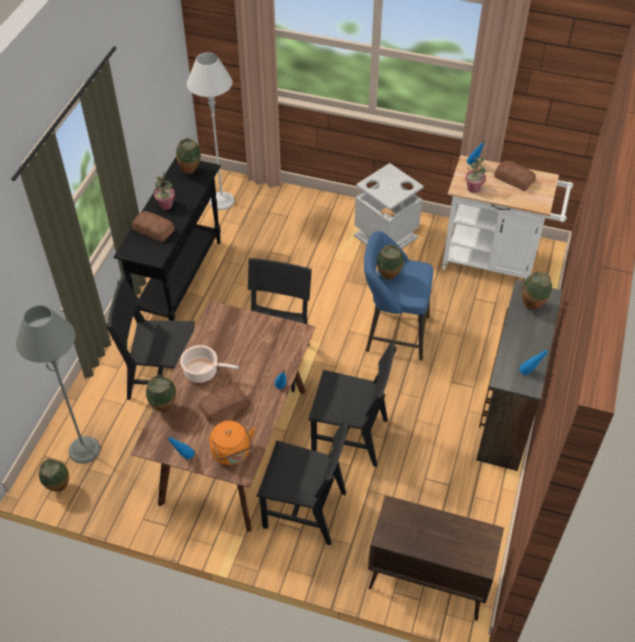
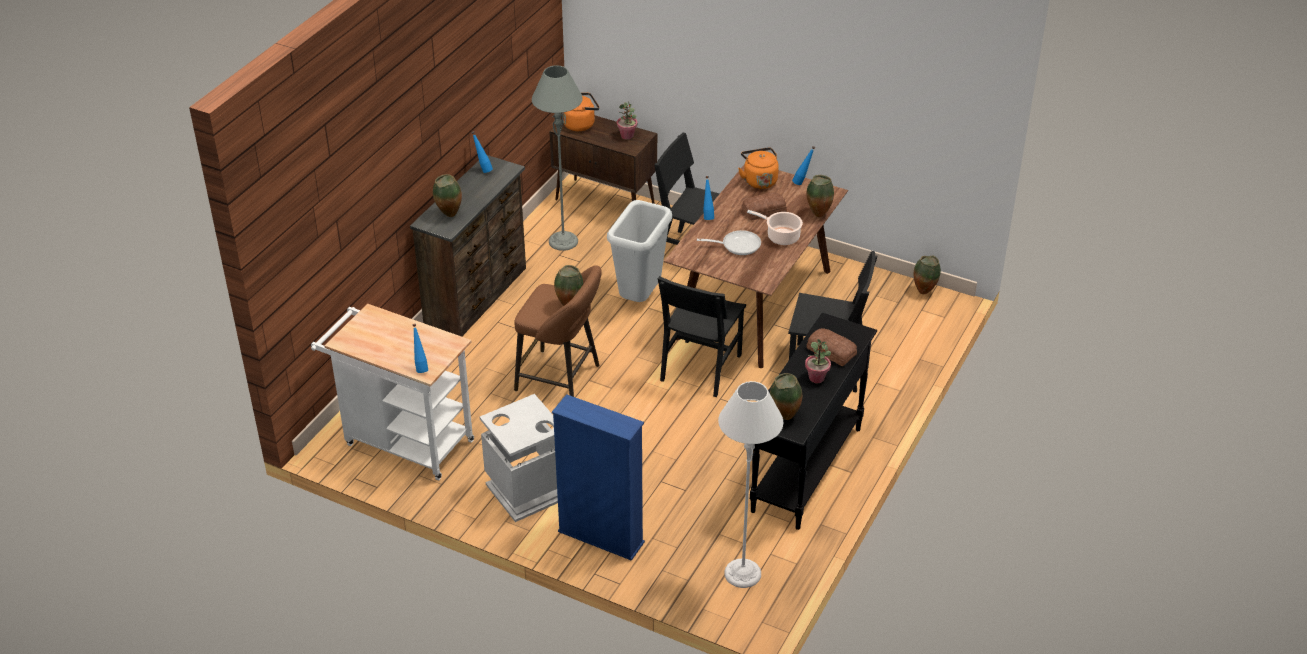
camera: 170 degrees left, 10 degrees down
(84, 450) = (904, 317): grey floor lamp -> grey floor lamp (563, 241)
(246, 354) = (737, 245): none -> frying pan
(323, 212) = (601, 537): none -> blue bookcase
(350, 436) = (639, 298): black chair -> grey trash can
(393, 333) = (562, 379): blue stool -> brown stool
(470, 547) = (581, 124): none -> orange kettle
(473, 189) = (438, 340): potted plant -> potted plant (627, 136)
(514, 178) = (381, 346): bread -> none

